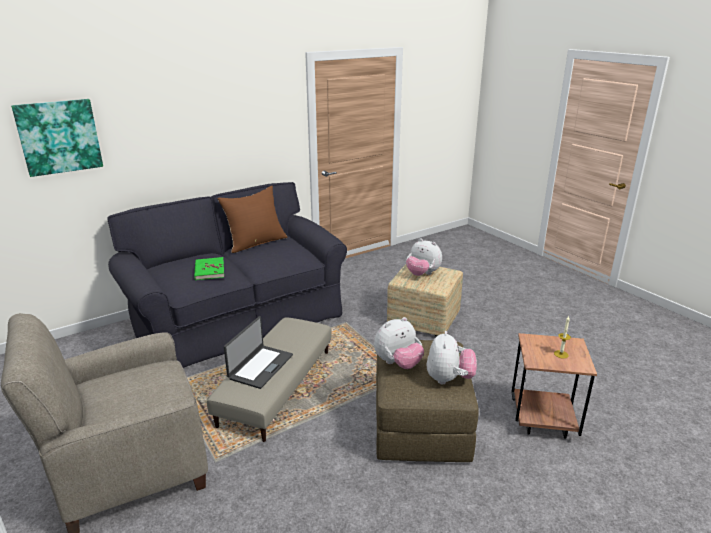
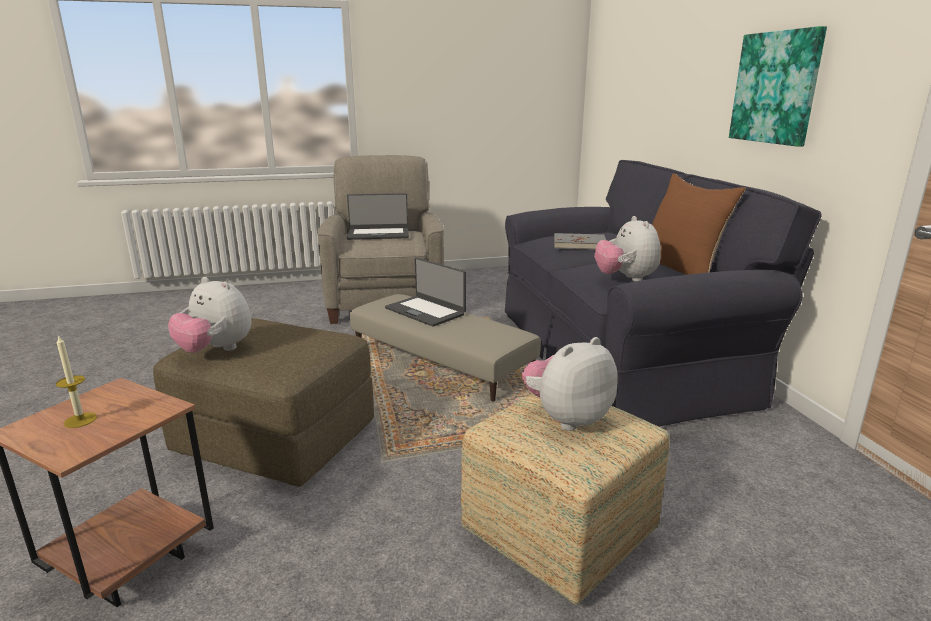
camera: 110 degrees right, 5 degrees down
(59, 137) = (642, 65): picture -> picture (776, 88)
(119, 398) = (378, 234): none -> laptop
(209, 270) = (579, 244): green book -> grey book
(398, 363) = (292, 330): plush toy -> plush toy (625, 279)

